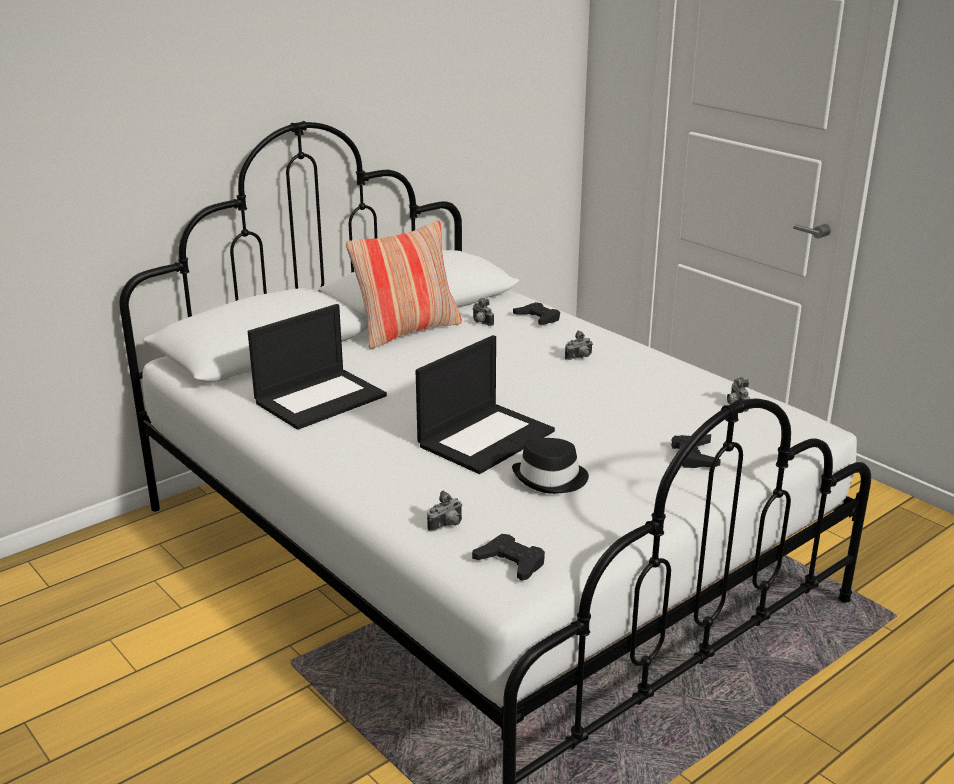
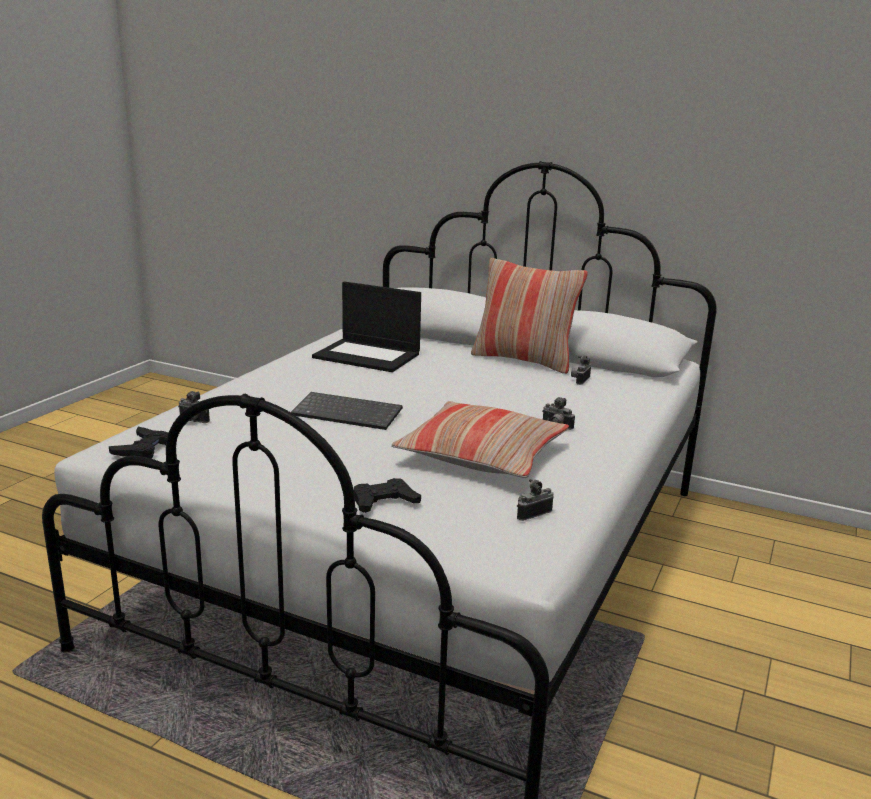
camera: 65 degrees right, 5 degrees down
(486, 437) = (349, 413): laptop -> keyboard
(538, 318) = (625, 399): black game controller -> none
(551, 479) = (291, 445): black hat -> none
(622, 399) = (482, 455): none -> pillow

